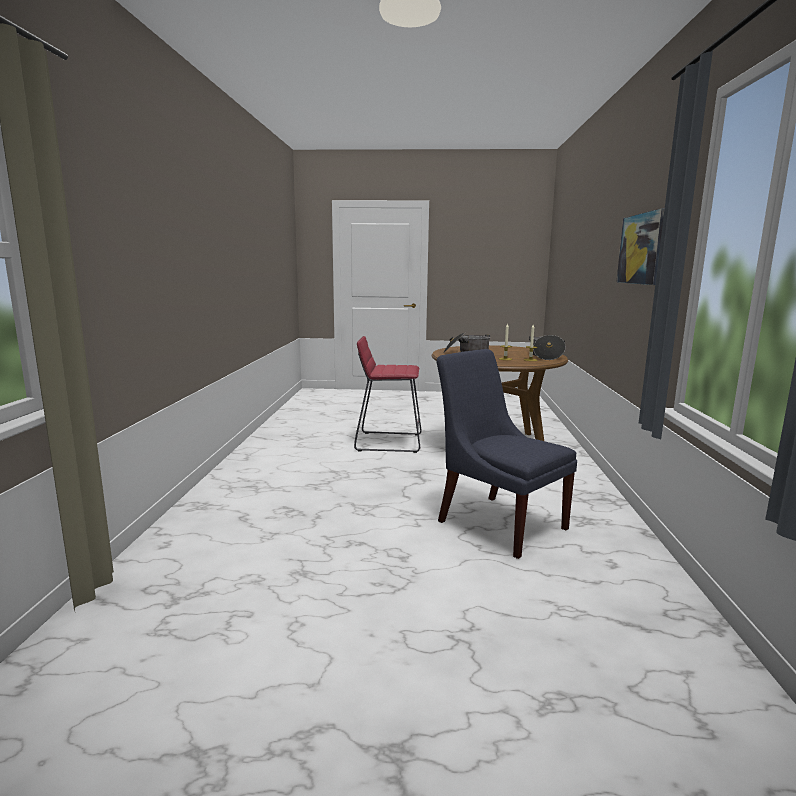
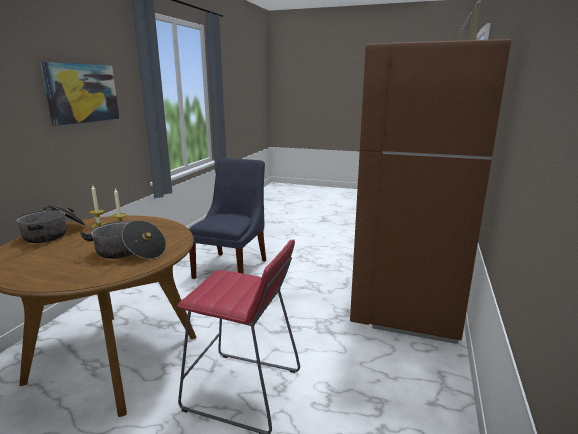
camera: 165 degrees left, 5 degrees up
(243, 500) = (406, 305): none -> brown fridge
(498, 522) = (232, 267): blue chair -> blue chair turned 135 degrees counterclockwise

